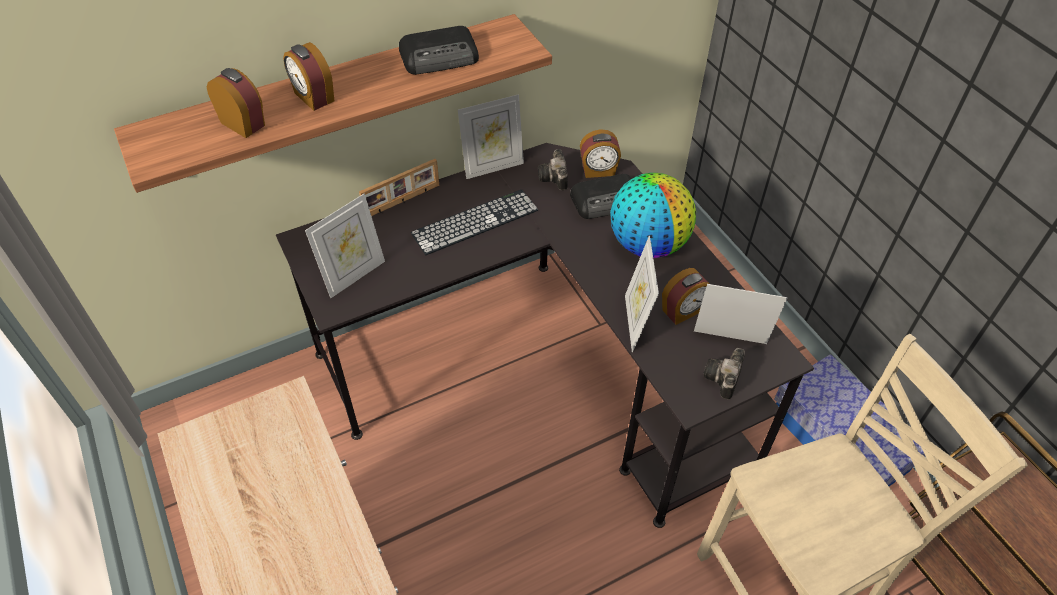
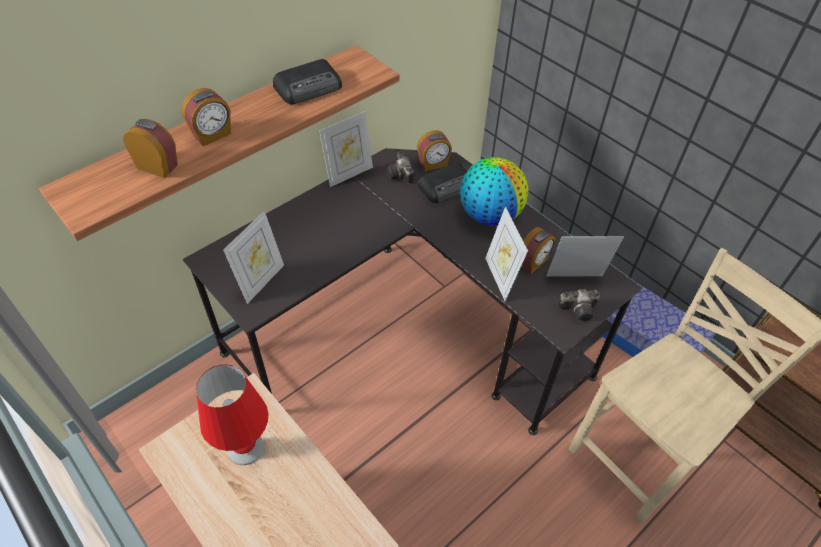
camera: 15 degrees left, 0 degrees up
(268, 457) = (245, 448): none -> red table lamp
(313, 97) = (212, 135): alarm clock -> alarm clock turned 75 degrees counterclockwise
(403, 201) = (283, 213): picture frame -> none
(475, 221) = (348, 220): keyboard -> none
(723, 380) = (580, 309): camera -> camera turned 105 degrees counterclockwise

